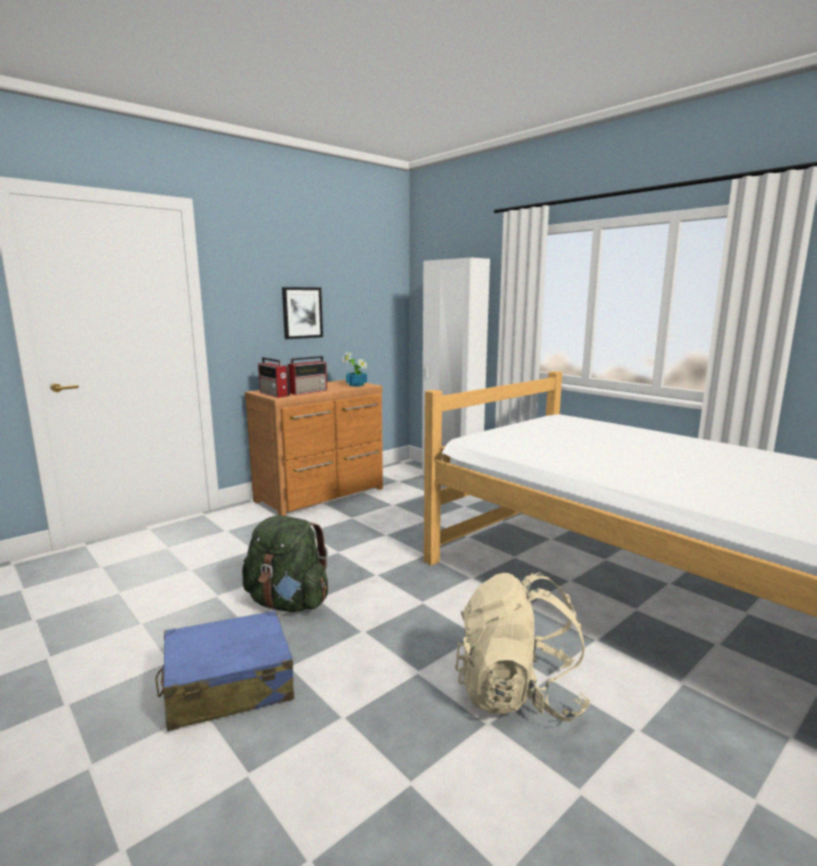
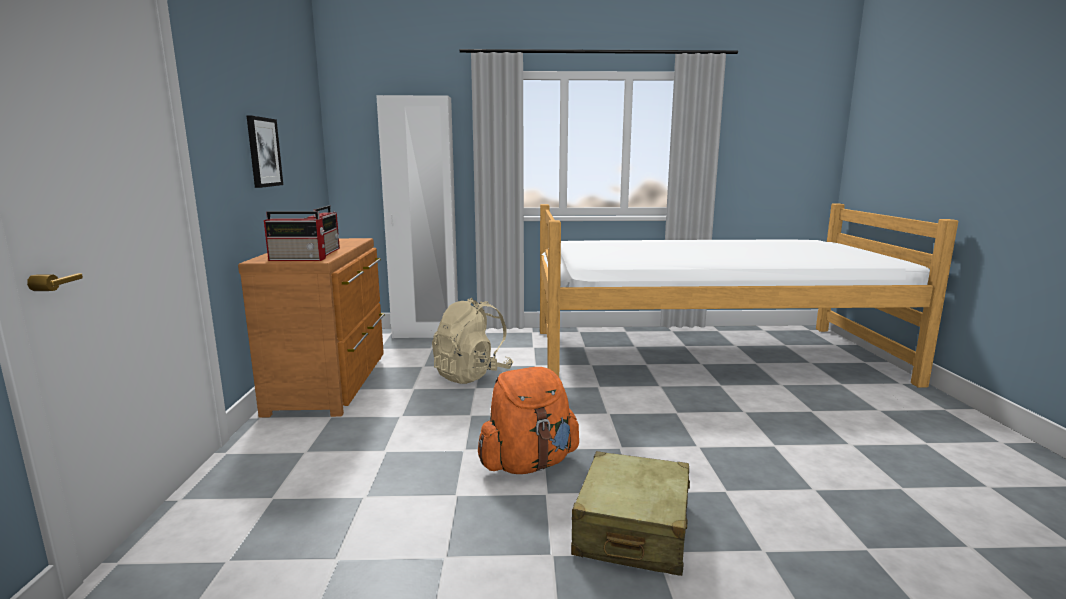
camera: 50 degrees left, 0 degrees up
(228, 685) = (632, 530): blue suitcase -> beige suitcase
(288, 603) = (528, 463): green backpack -> orange backpack
(356, 385) = (346, 241): potted plant -> none
(518, 694) = (753, 426): beige backpack -> beige backpack (472, 375)

